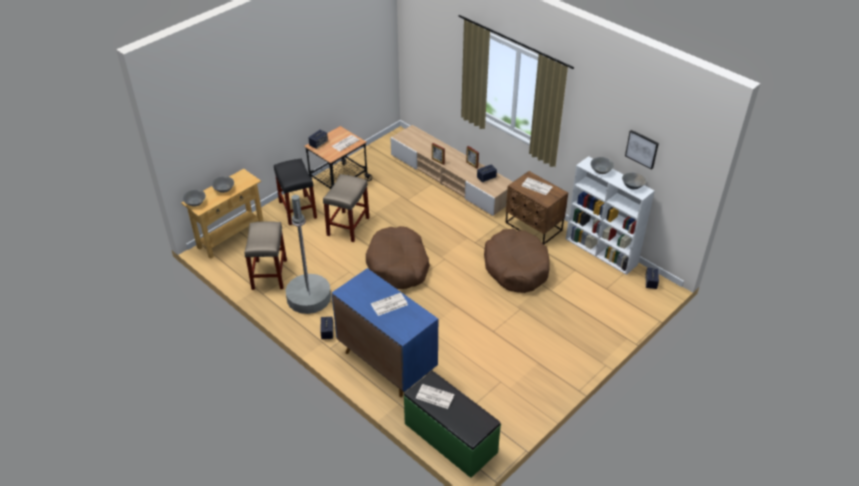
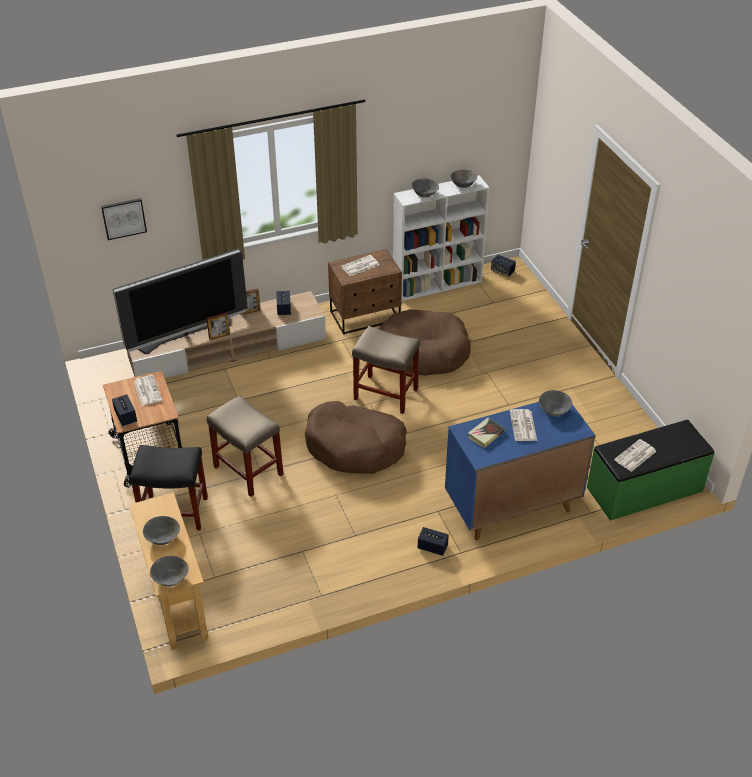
camera: 65 degrees left, 0 degrees up
(269, 274) = (286, 578): beige stool -> beige stool (385, 394)
(308, 297) = (359, 548): grey floor lamp -> none
(369, 288) = (485, 434): none -> book
(416, 316) = (553, 410): none -> grey bowl
(429, 147) = (186, 334): none -> television
(642, 149) = (454, 141): picture -> picture (124, 218)

